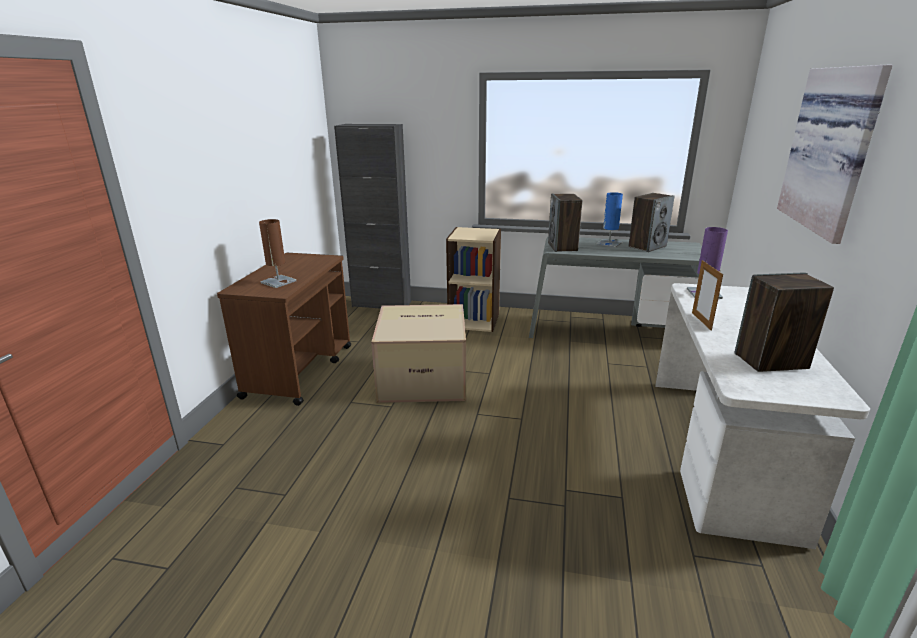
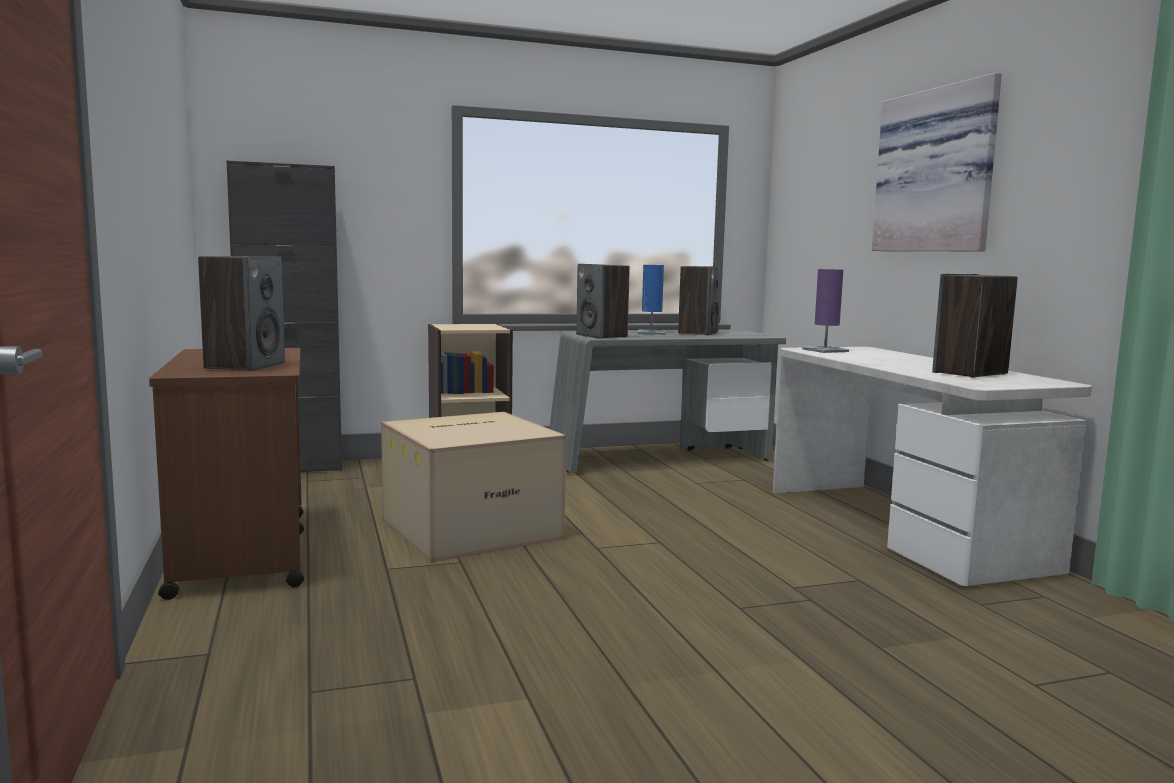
camera: 30 degrees left, 15 degrees down
(278, 282) = (245, 366): brown table lamp -> speaker
(701, 321) = (861, 361): picture frame -> none

